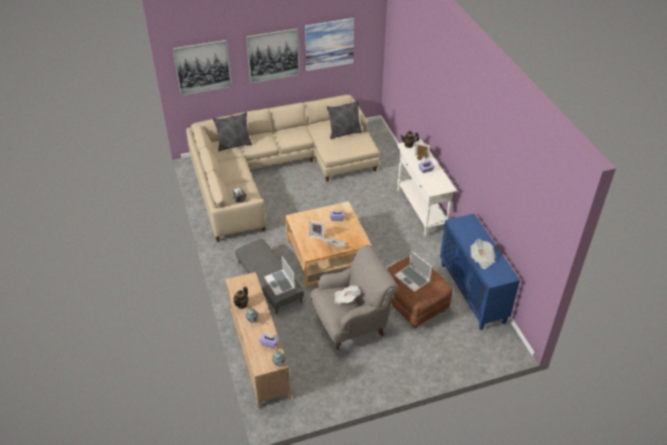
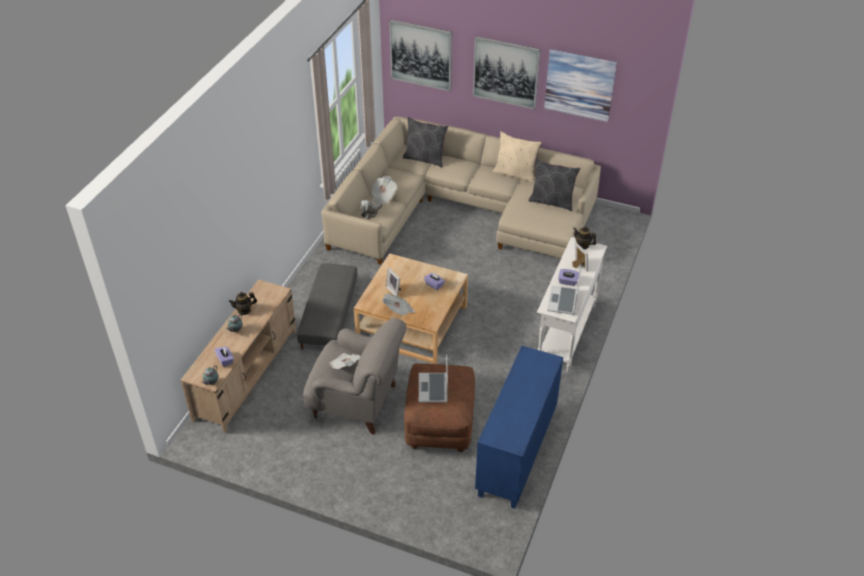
camera: 40 degrees right, 0 degrees up
(280, 283) = (321, 318): laptop -> laptop (563, 301)
(302, 126) = (515, 174): none -> beige pillow
(481, 259) = (508, 408): newspaper -> newspaper (383, 197)

